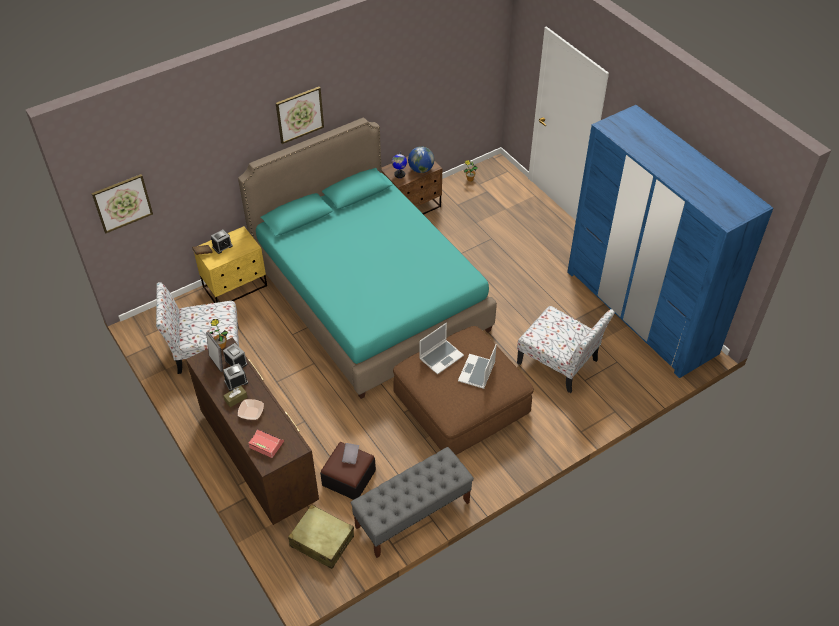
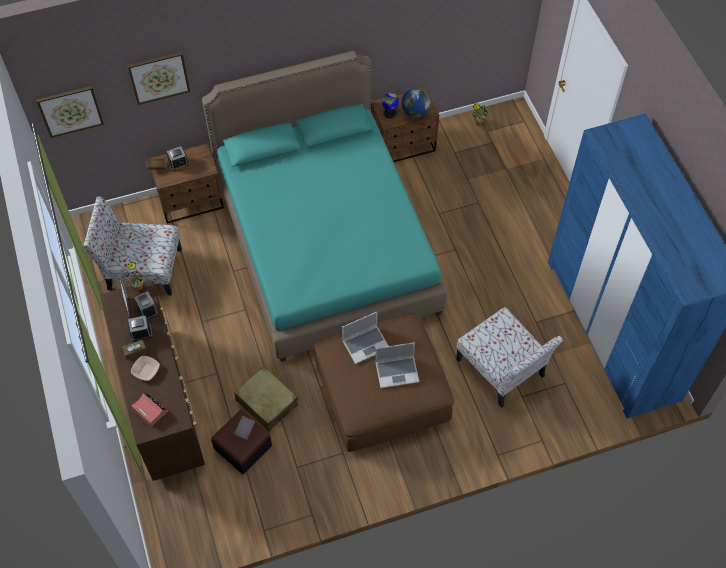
camera: 15 degrees right, 10 degrees up
(235, 287) = (191, 202): yellow nightstand -> brown nightstand
(299, 114) = (277, 42): picture -> picture (159, 77)
(322, 541) = (196, 509): beige suitcase -> beige suitcase (266, 402)
(412, 515) = (293, 504): grey bench -> none
(477, 372) = (397, 371): laptop -> laptop turned 135 degrees counterclockwise

